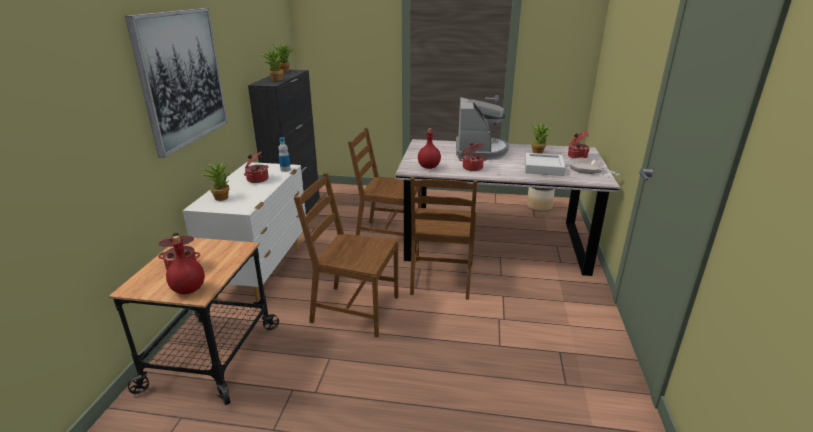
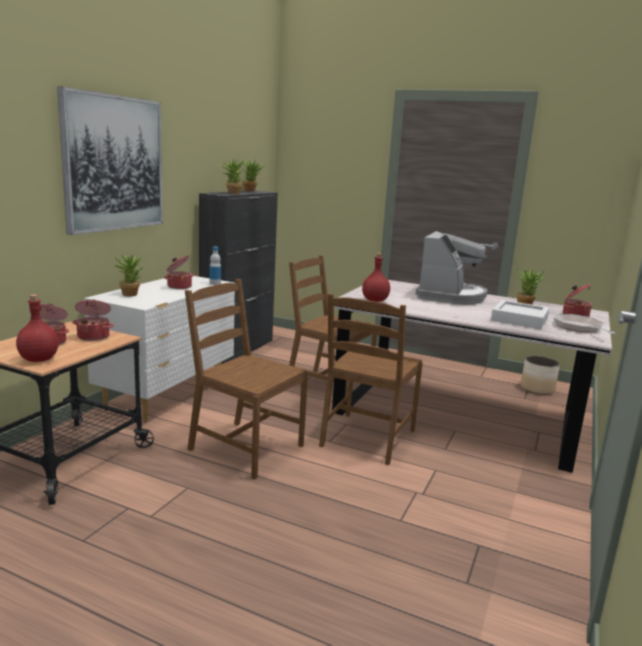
camera: 15 degrees right, 10 degrees down
(472, 167) = (427, 307): cooking pot -> cooking pot (94, 336)

